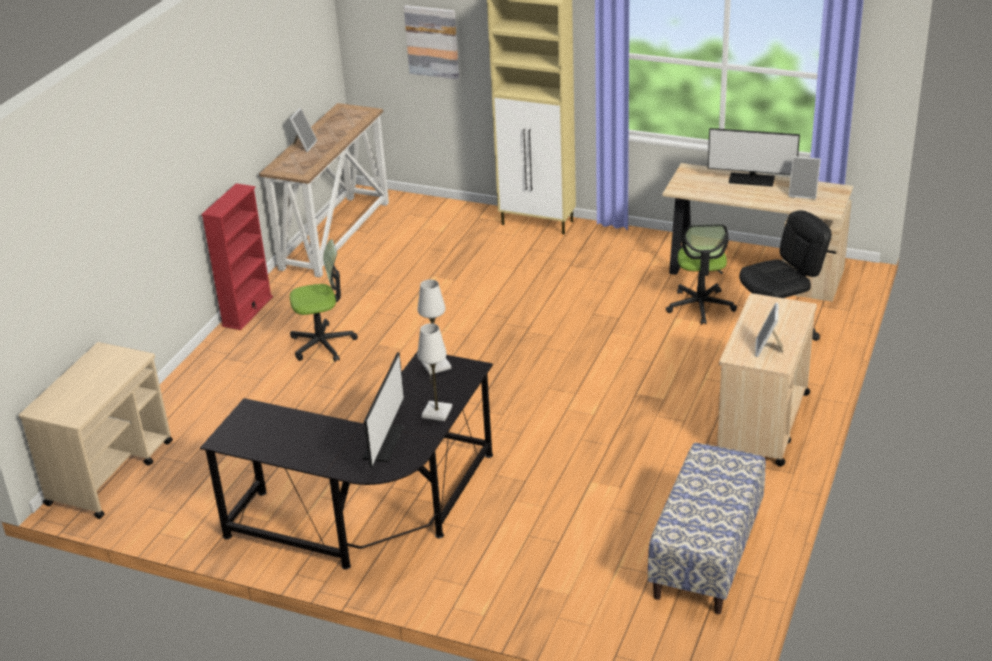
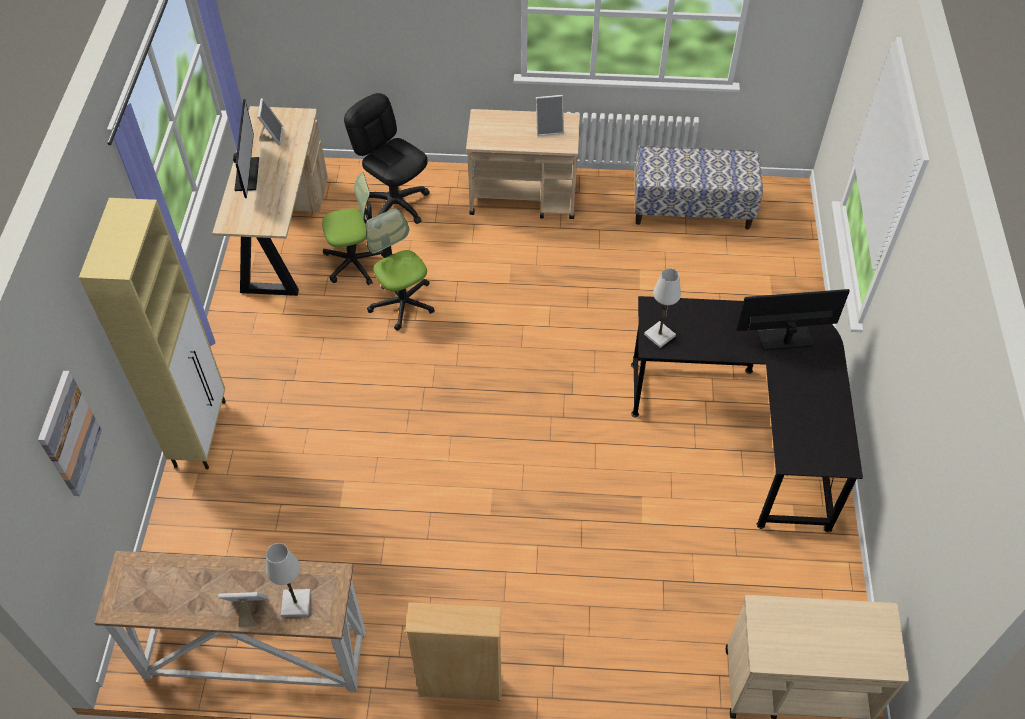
camera: 110 degrees left, 20 degrees up
(247, 311) = (460, 685): red bookcase -> beige bookcase
(322, 344) = (506, 569): office chair -> office chair (402, 303)
(436, 412) = (726, 315): white table lamp -> white table lamp (296, 604)

